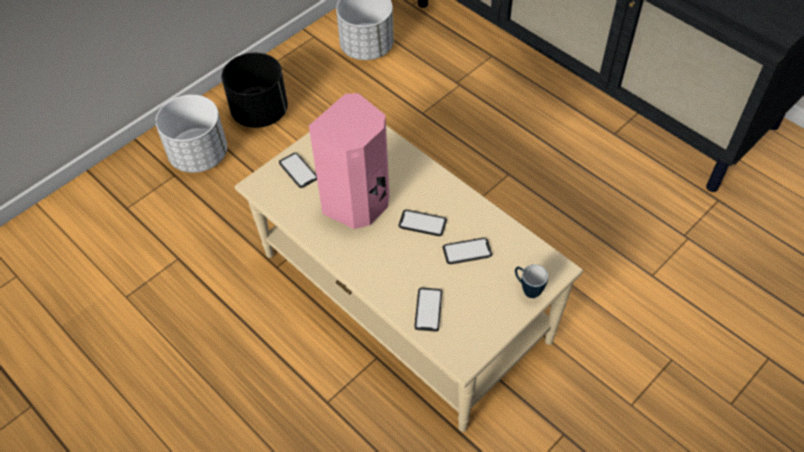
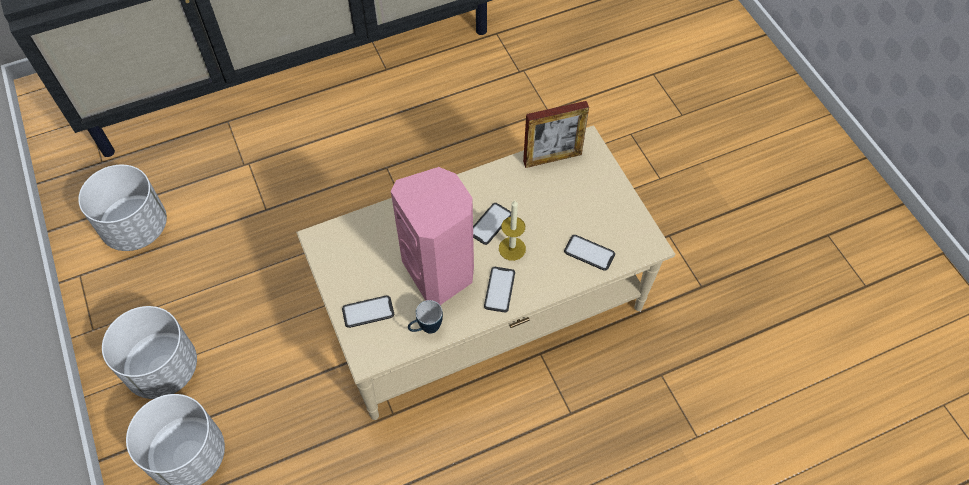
camera: 70 degrees left, 5 degrees up
(260, 112) = (163, 369): black planter -> white planter
(404, 248) = (512, 248): none -> candle
(467, 251) = (538, 200): phone -> phone (499, 289)
(521, 247) = (552, 158): none -> picture frame
(527, 289) = (598, 171): mug -> mug (426, 329)

